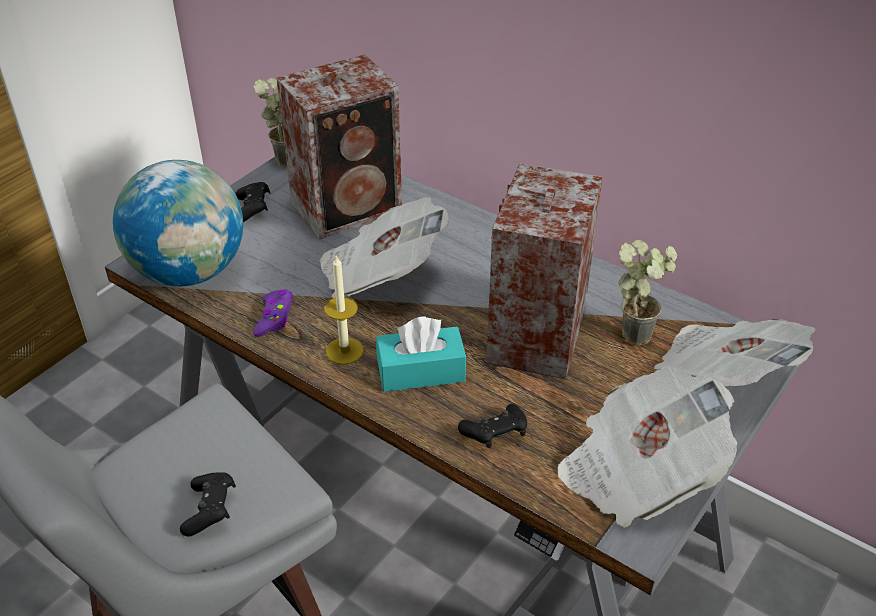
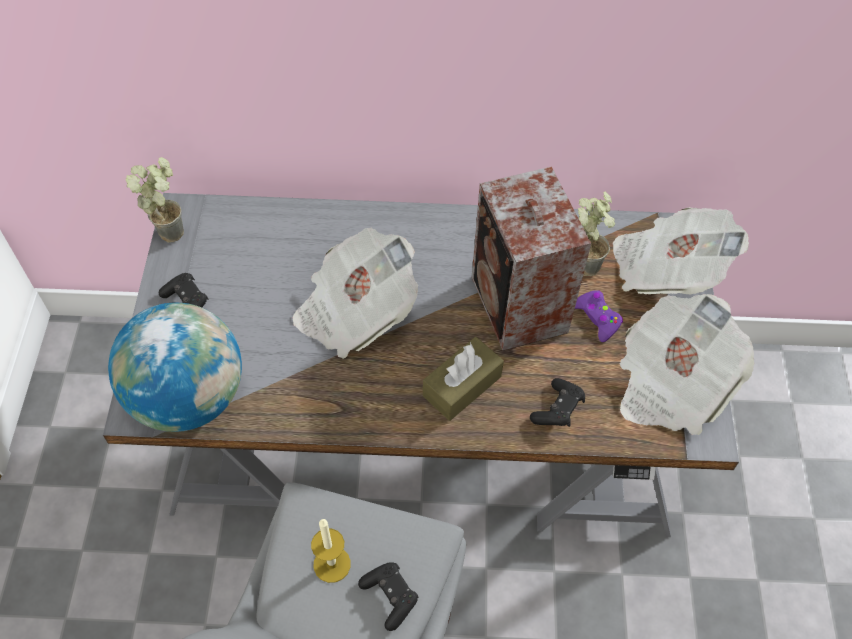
camera: 35 degrees left, 15 degrees up
(274, 318) = (305, 402): purple game controller -> purple game controller (597, 318)
(344, 351) = (389, 401): candle -> candle (332, 564)
(350, 207) = (271, 255): speaker -> none
(421, 371) = (462, 386): turquoise tissue box -> brown tissue box

